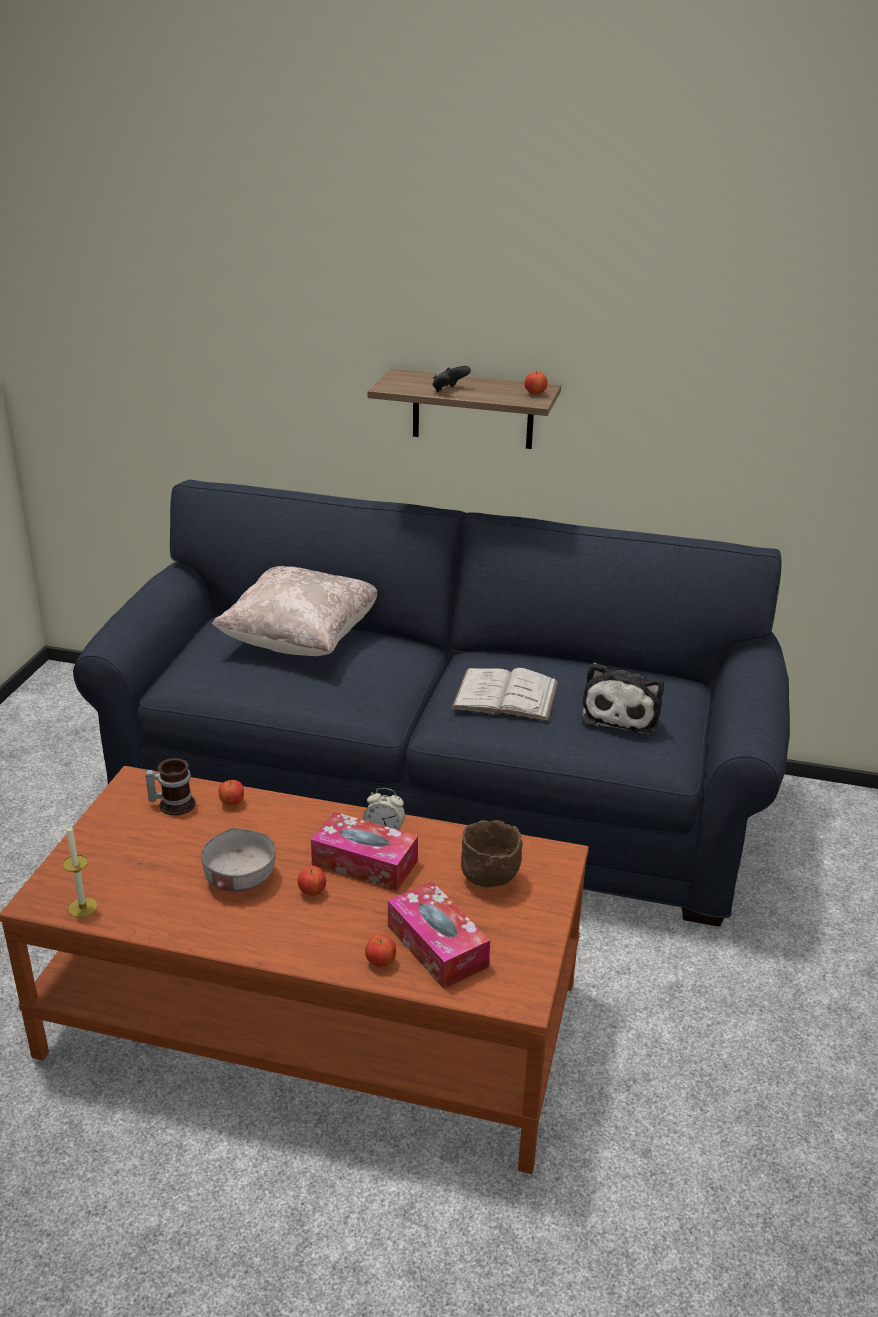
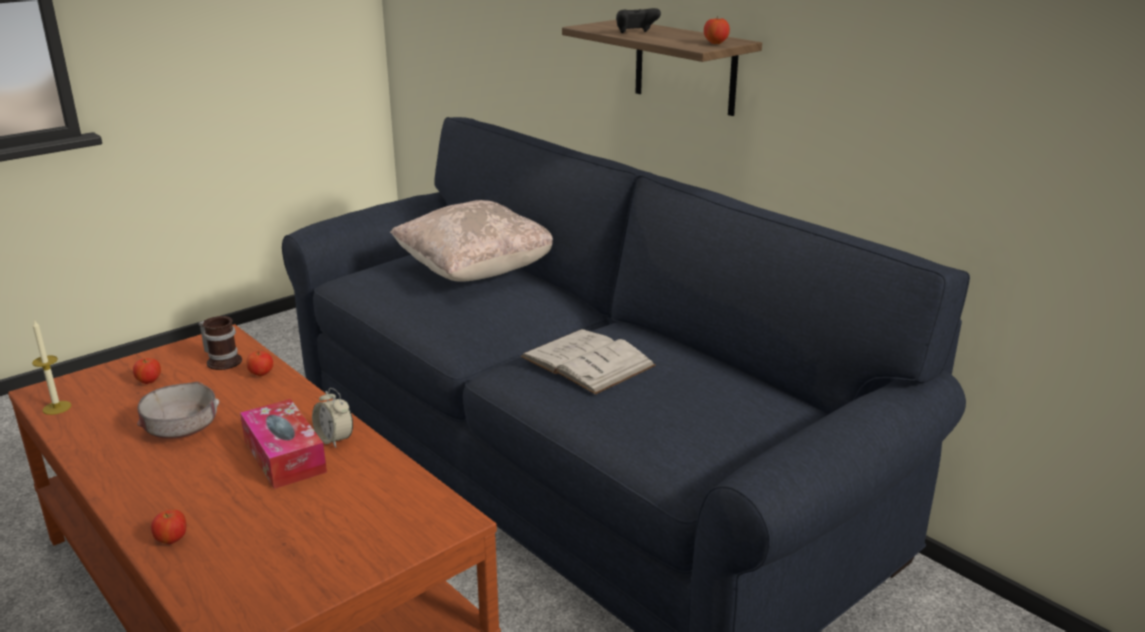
camera: 35 degrees right, 5 degrees down
(312, 892) = (212, 462): apple -> apple (149, 382)
(437, 946) = (233, 548): tissue box -> none
(489, 880) = (360, 513): brown bowl -> none
(622, 714) = (683, 413): plush toy -> none

